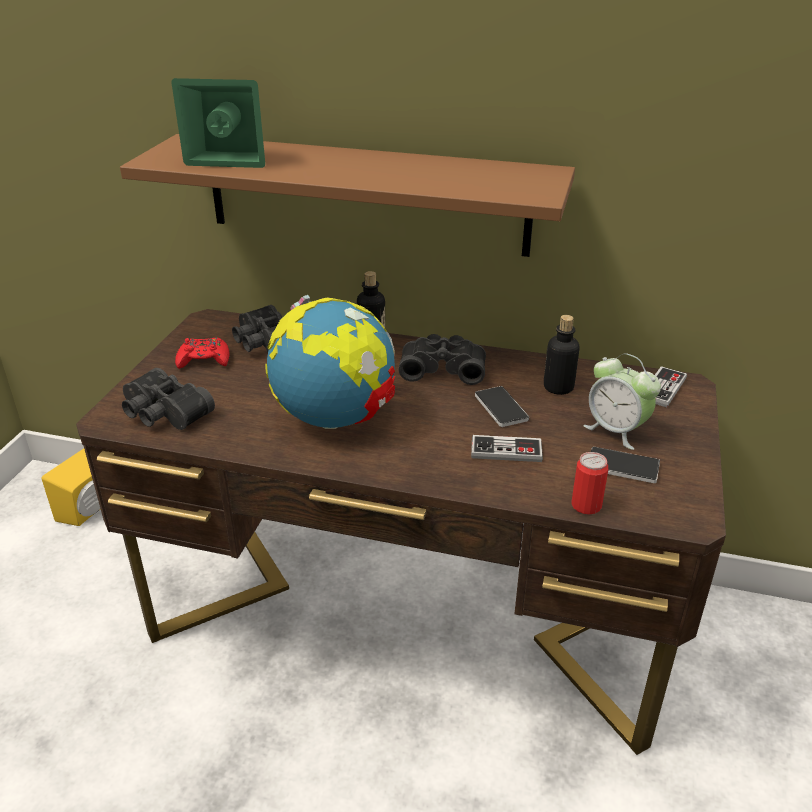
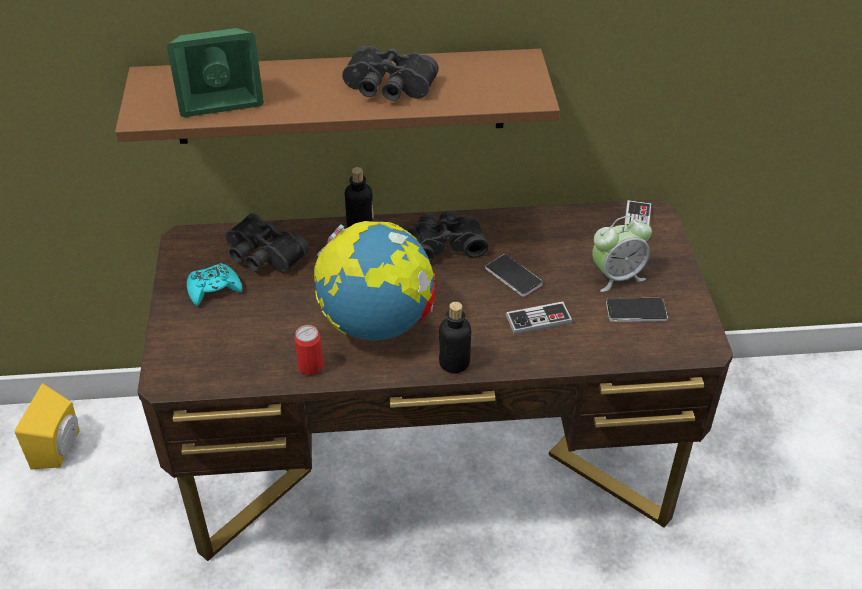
camera: 20 degrees left, 10 degrees up
(163, 413) = (215, 359): black binoculars -> black binoculars (388, 89)
(204, 360) = (213, 289): red game controller -> turquoise game controller
(558, 387) = (551, 242): bottle -> bottle (454, 363)
(586, 505) = (623, 356): can -> can (310, 366)
(616, 431) = (617, 276): alarm clock -> alarm clock turned 45 degrees counterclockwise

